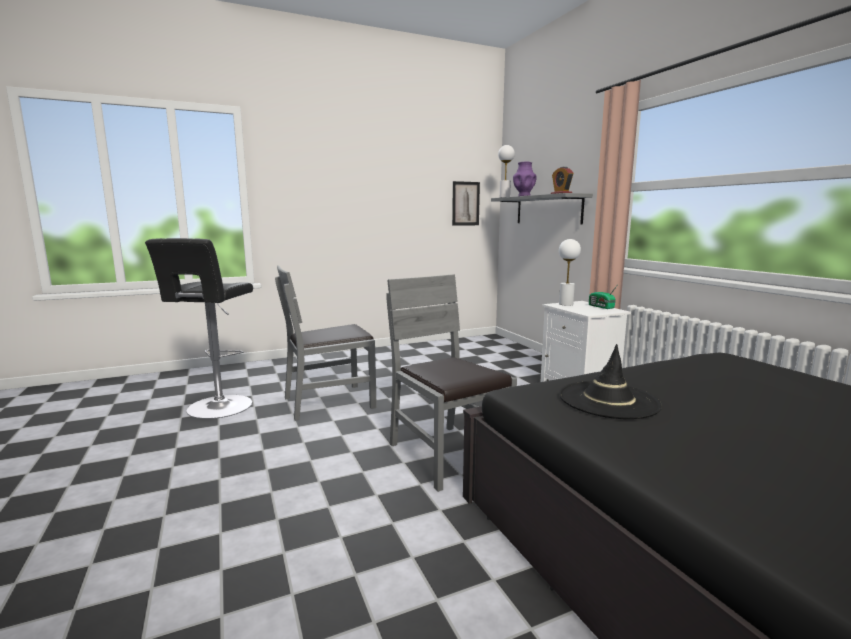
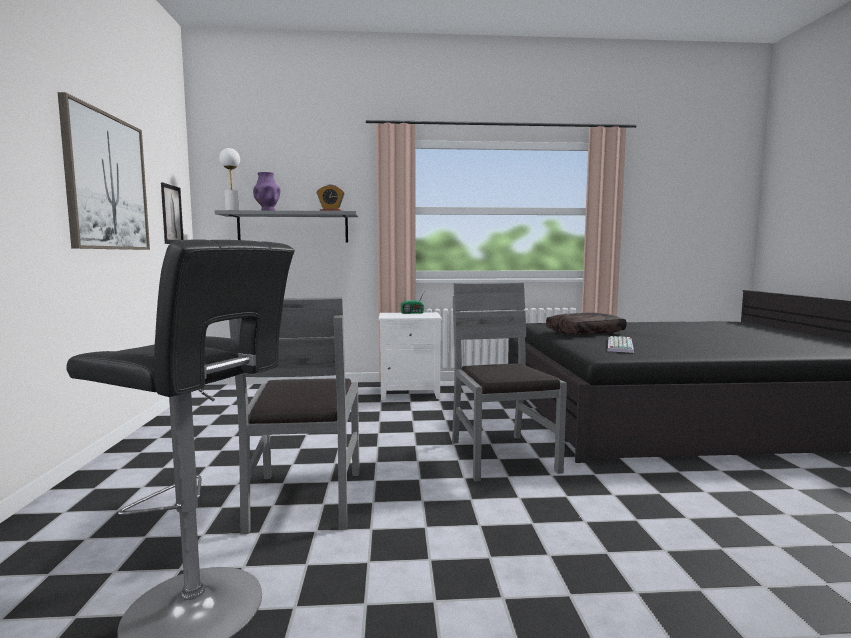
camera: 70 degrees left, 5 degrees down
(387, 189) = (107, 182): none -> picture
(447, 455) = (501, 456): grey chair -> grey chair turned 90 degrees clockwise
(565, 304) = (389, 315): white table lamp -> none
(608, 400) = (618, 345): black hat -> keyboard
(696, 381) = (585, 332): none -> brown pillow

